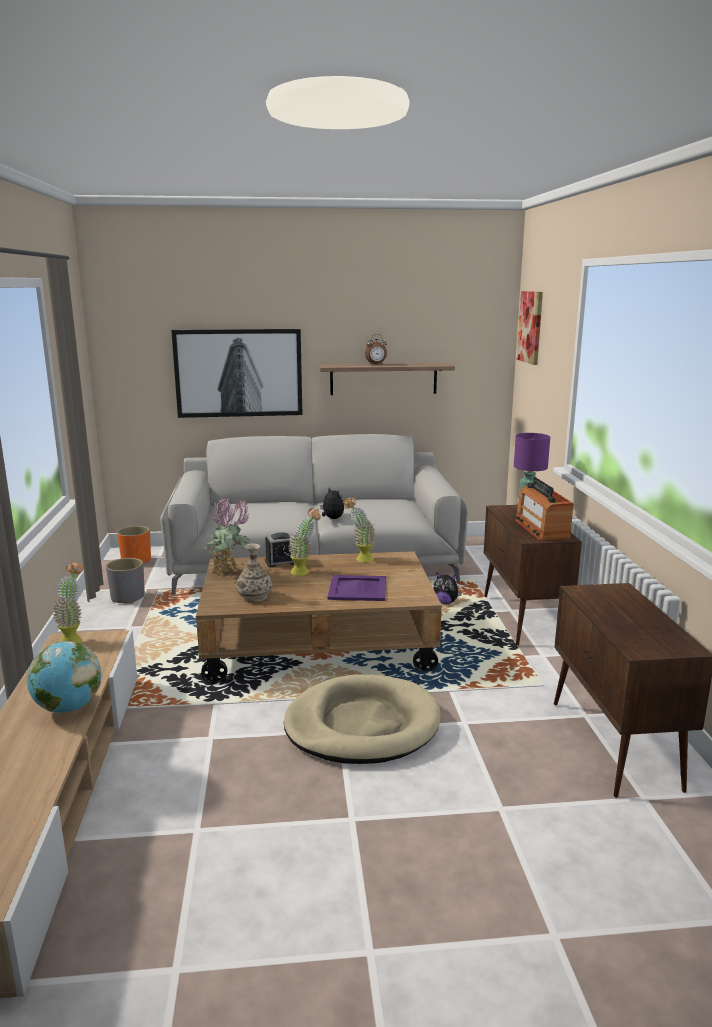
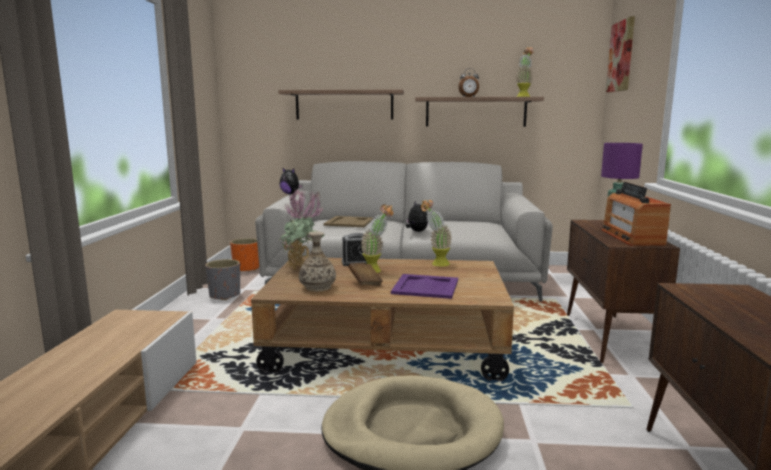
camera: 10 degrees right, 5 degrees down
(68, 707) = (80, 376): globe -> none
(74, 639) = (132, 315): potted plant -> potted plant (523, 97)
(238, 373) = (344, 105): picture -> shelf
(257, 509) = (349, 222): none -> beige tray
(299, 588) = (365, 283): none -> brown book
(445, 602) = (525, 318): plush toy -> plush toy (290, 194)

